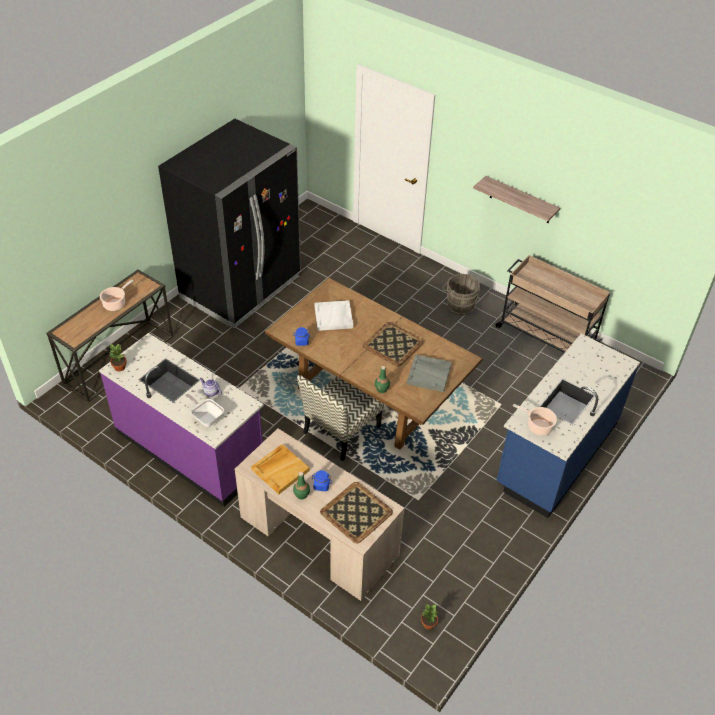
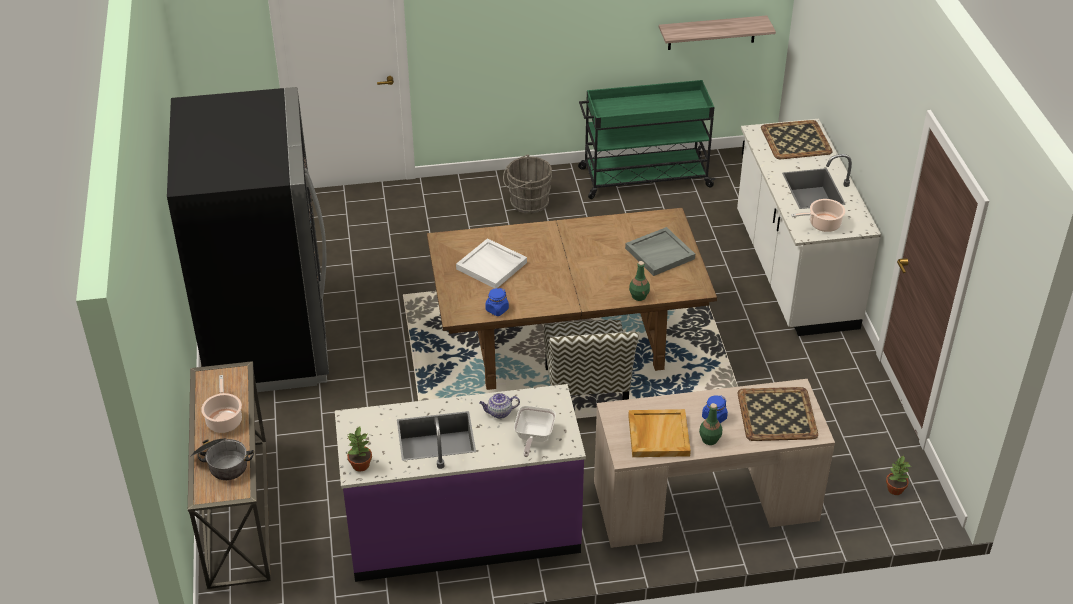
camera: 45 degrees left, 5 degrees down
(86, 323) = (222, 464): none -> cooking pot
(206, 417) = (533, 438): frying pan -> frying pan turned 75 degrees counterclockwise
(393, 344) = (587, 250): tray -> tray (796, 140)
(520, 200) = (554, 28): shelf -> shelf (712, 32)
(545, 335) = (643, 177): beige cart -> green cart
(556, 453) = (793, 272): blue counter -> white counter

